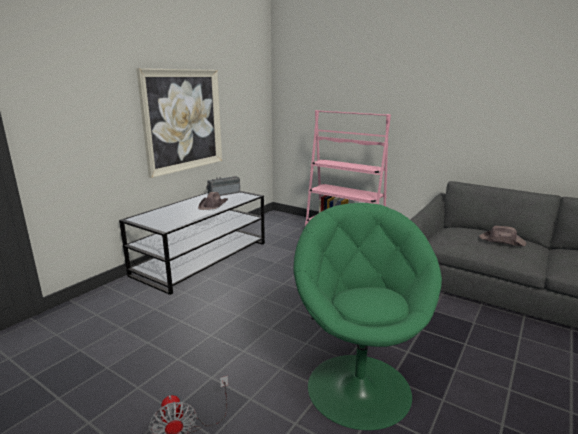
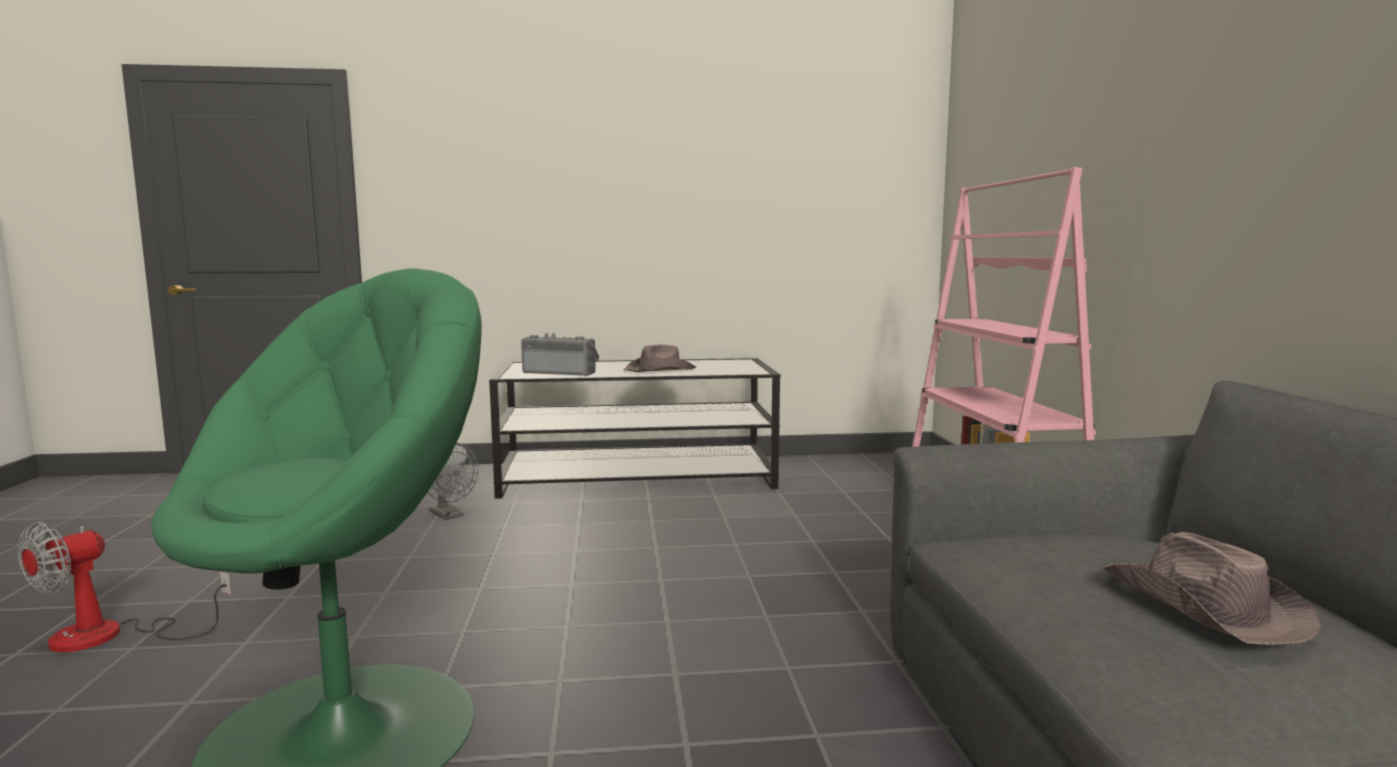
camera: 50 degrees right, 10 degrees down
(173, 311) = (450, 515): none -> grey fan
(183, 120) = (668, 210): picture -> none
(223, 193) = (727, 363): radio -> radio (561, 373)

